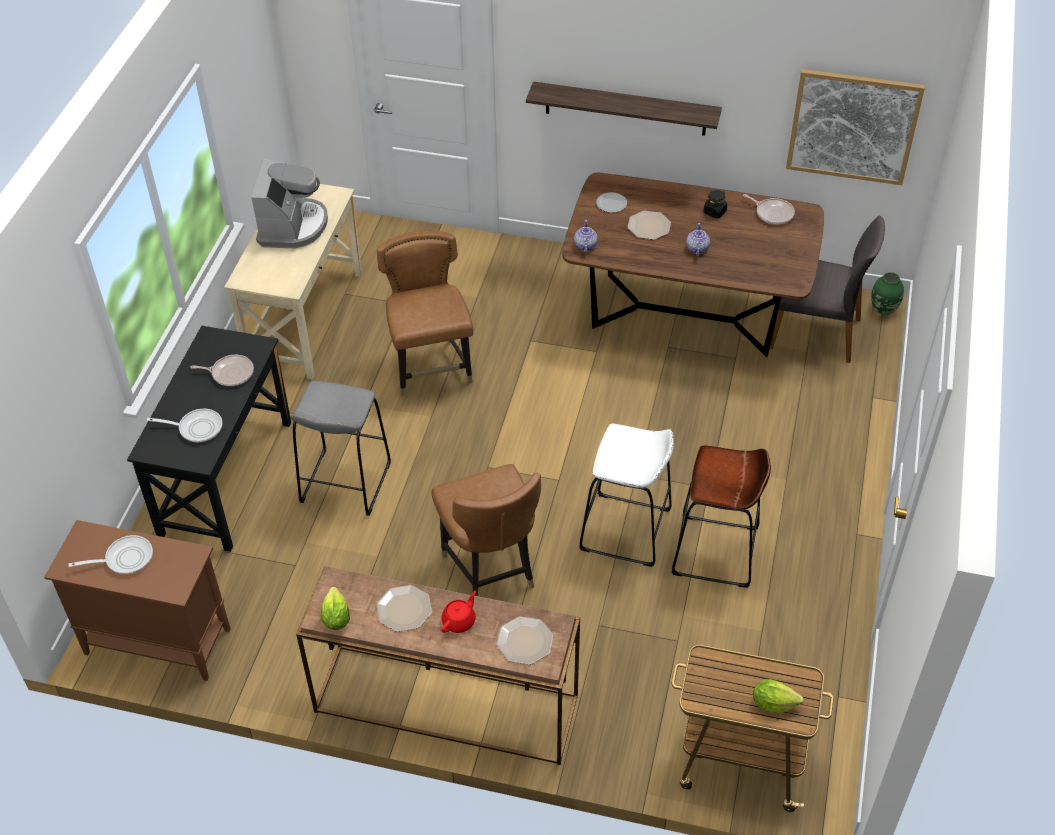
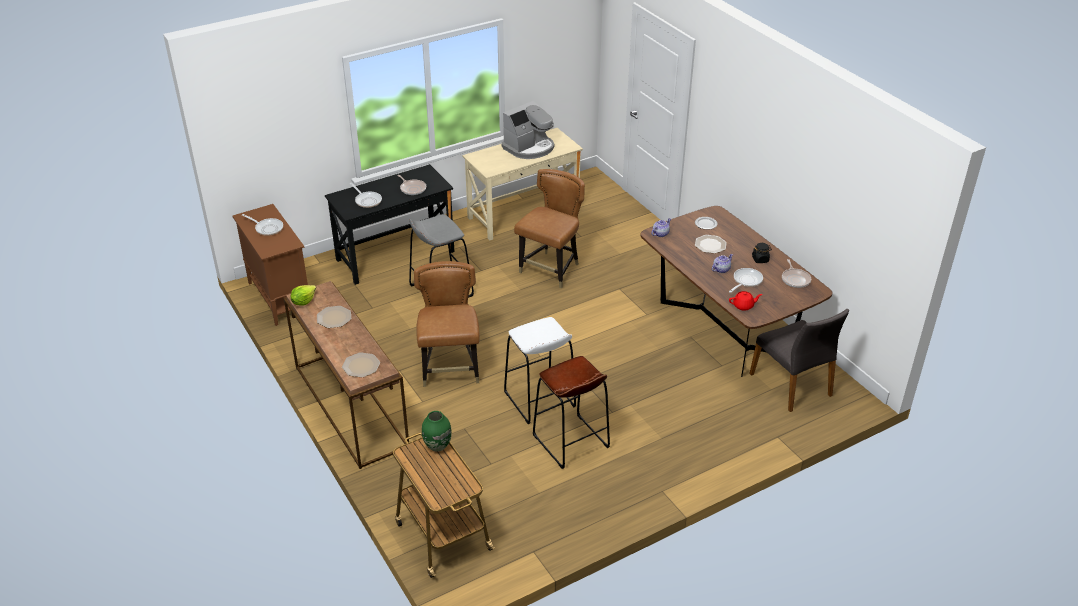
camera: 45 degrees right, 10 degrees down
(459, 621) = (347, 338): red teapot -> red teapot (743, 306)
(490, 569) = (450, 369): brown chair -> brown chair turned 150 degrees clockwise
(625, 109) = (746, 166): shelf -> none
(735, 246) = (746, 281): none -> frying pan
(773, 703) = (437, 483): lettuce -> none
(853, 126) = (864, 237): picture -> none
(883, 309) = (856, 400): green vase -> green vase (437, 446)

